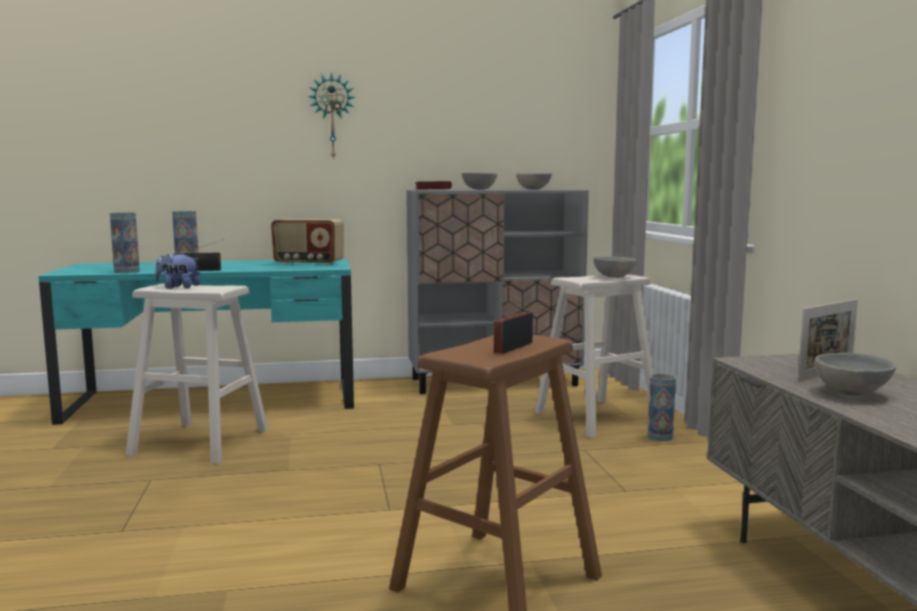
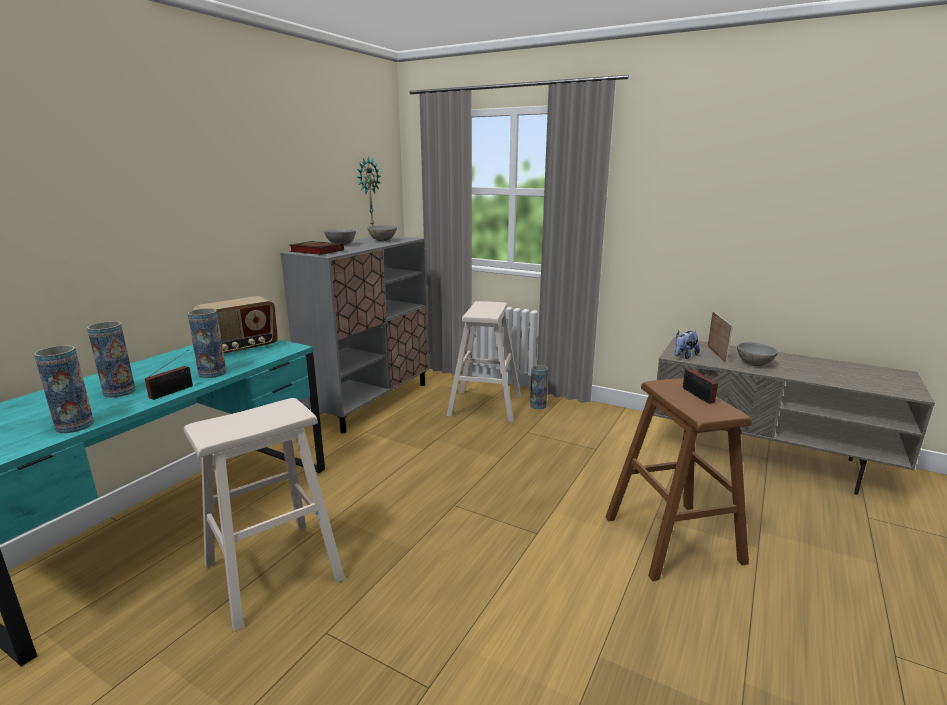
camera: 50 degrees left, 10 degrees up
(178, 287) = (232, 425): plush toy -> plush toy (684, 356)
(249, 268) = (212, 373): none -> vase
(332, 116) = (203, 182): wall clock -> wall clock (367, 192)
(613, 277) = (490, 306): grey bowl -> none

